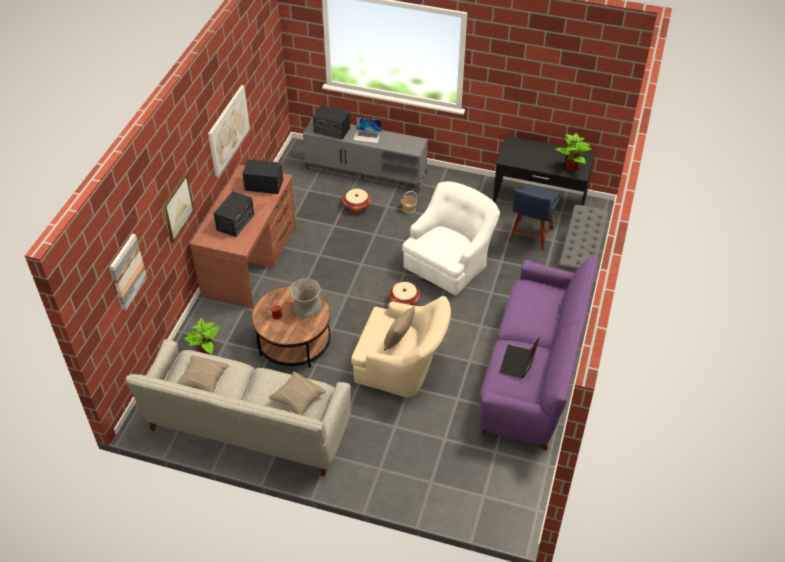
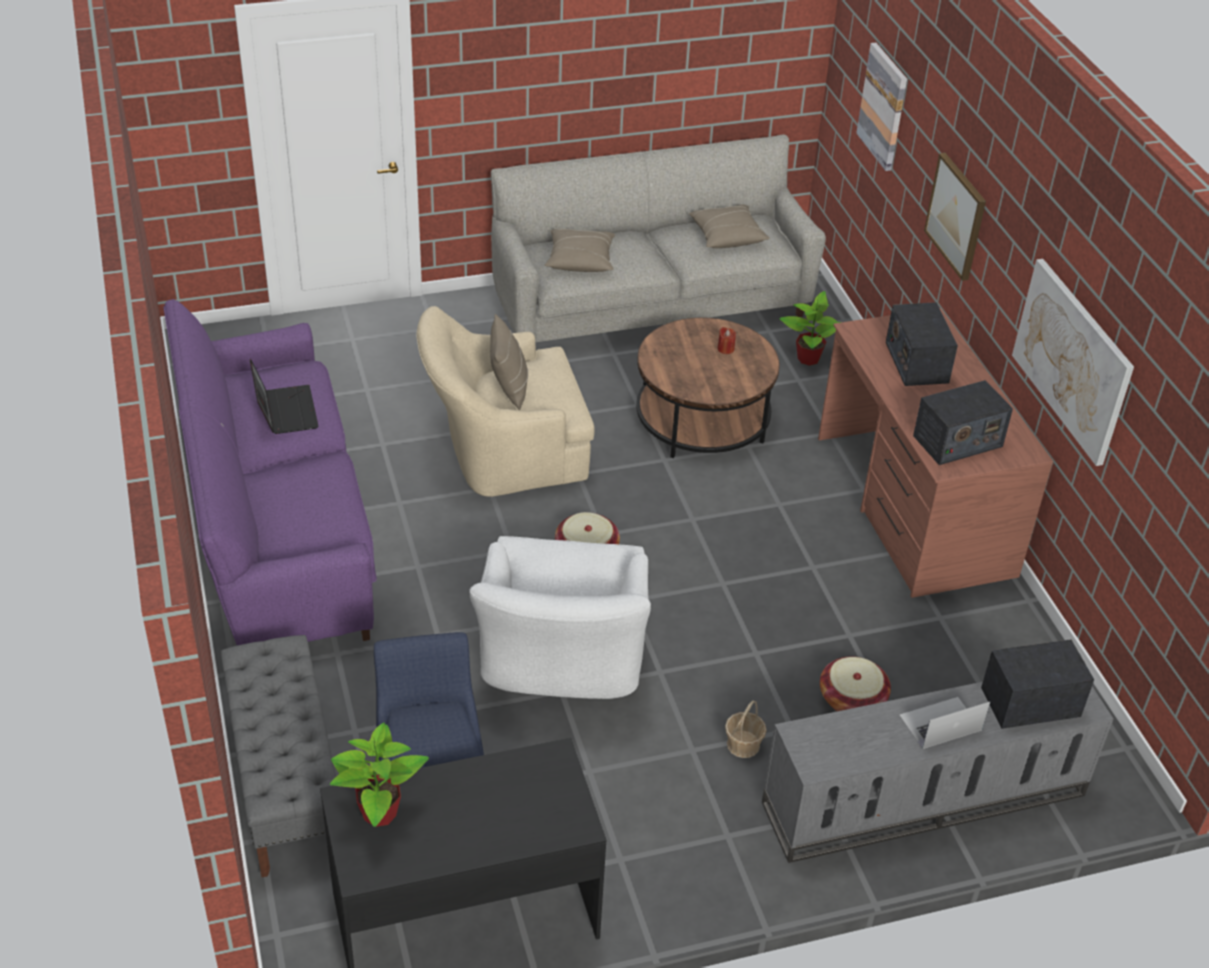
camera: 145 degrees right, 5 degrees down
(306, 307) = (695, 376): grey vase -> none

